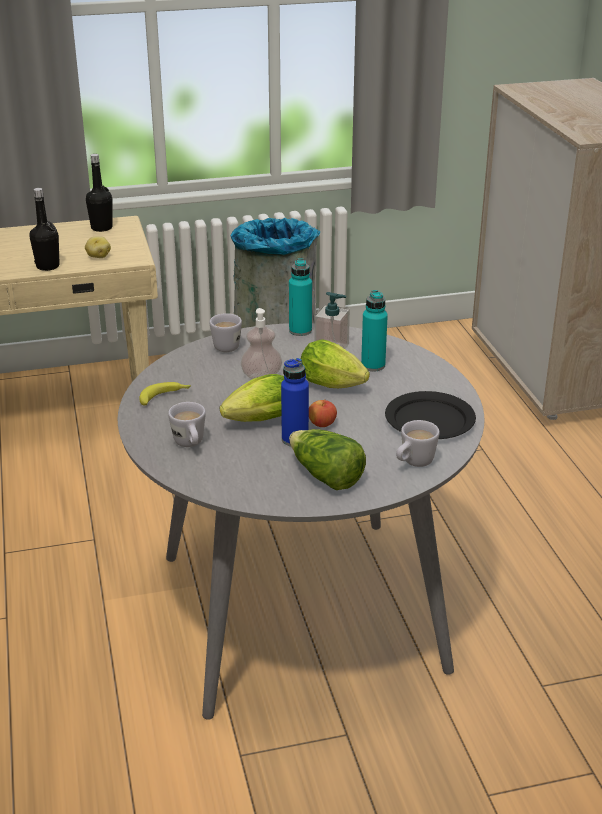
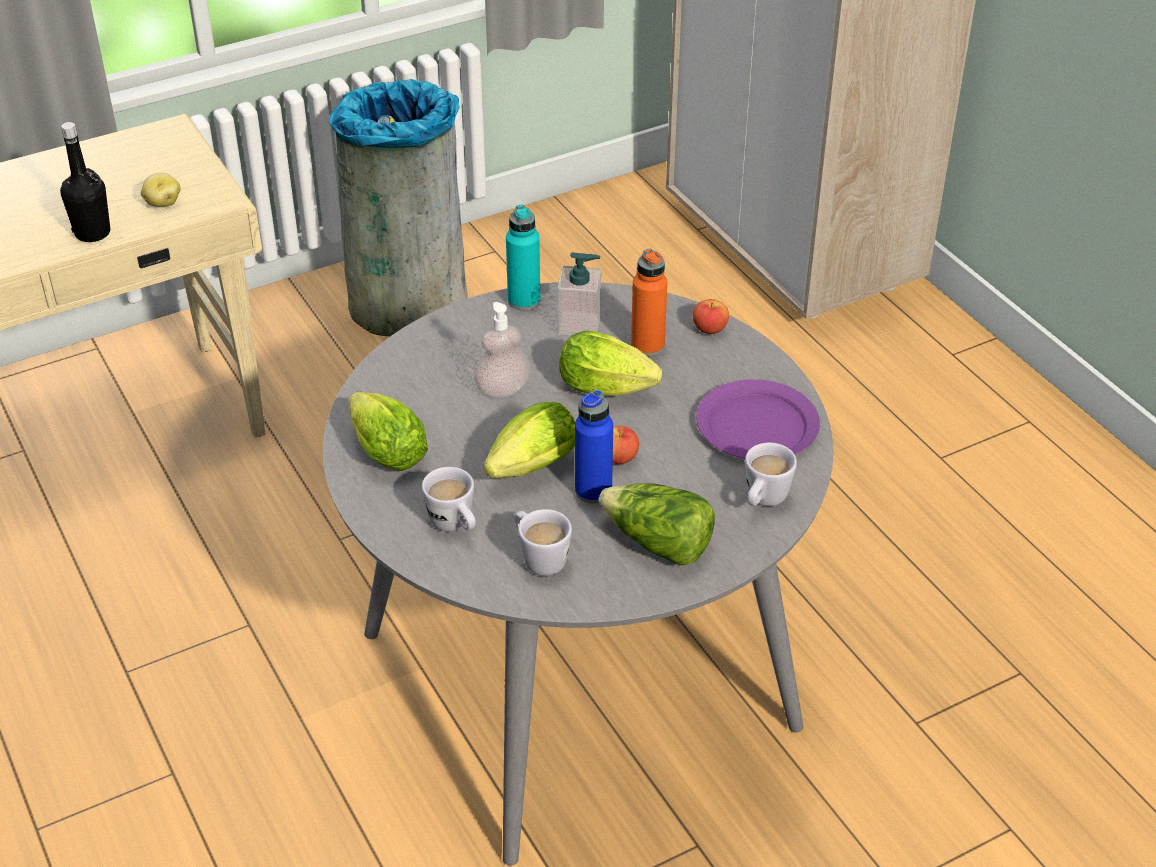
camera: 15 degrees left, 10 degrees up
(101, 228) = (142, 146): black bottle -> none
(165, 397) = (384, 450): banana -> lettuce
(224, 345) = (428, 343): white mug -> white mug (539, 558)
(373, 365) = (647, 346): turquoise bottle -> orange bottle
(421, 362) = (709, 329): none -> apple
(429, 420) = (757, 426): black plate -> purple plate

